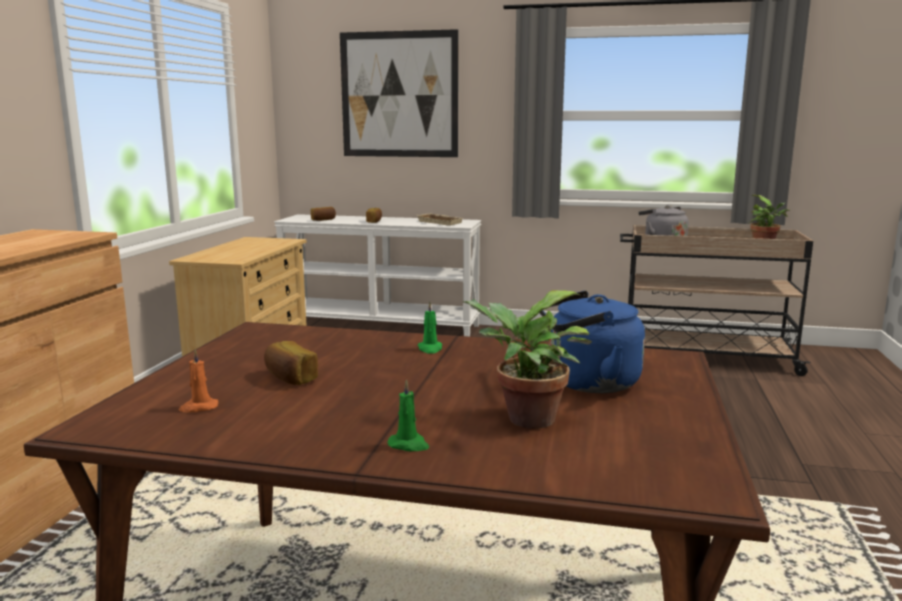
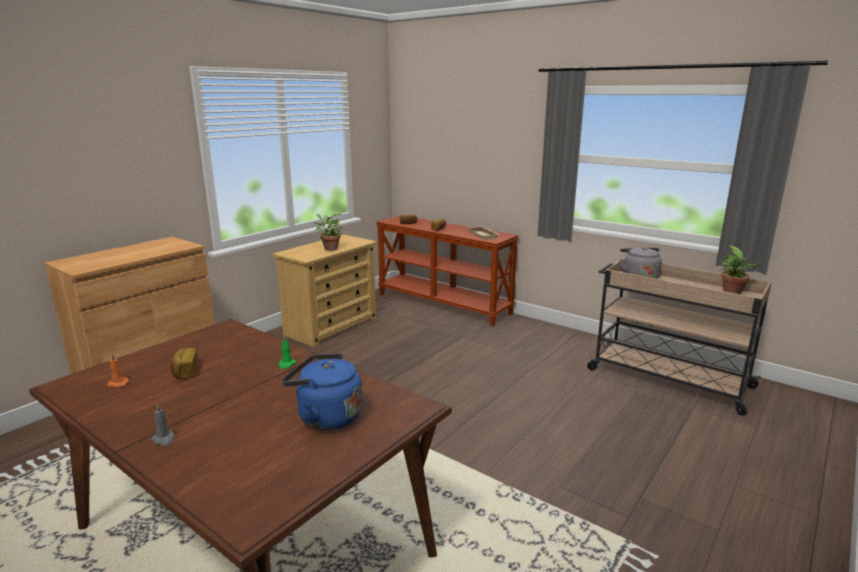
camera: 25 degrees right, 5 degrees up
(382, 326) = (444, 303): white console table -> brown console table
(399, 95) = (467, 134): picture -> none
(409, 445) = (164, 439): green candle -> grey candle
(525, 420) = (245, 438): potted plant -> potted plant (329, 249)

